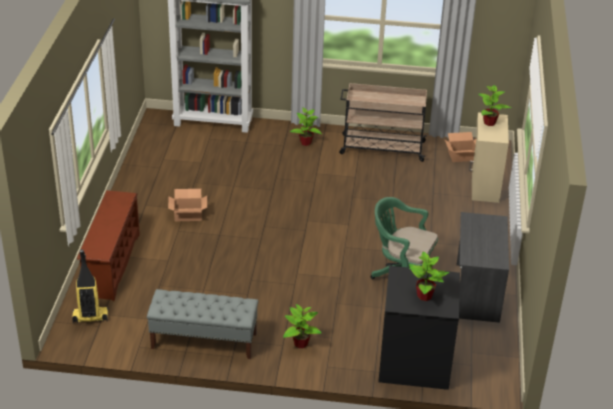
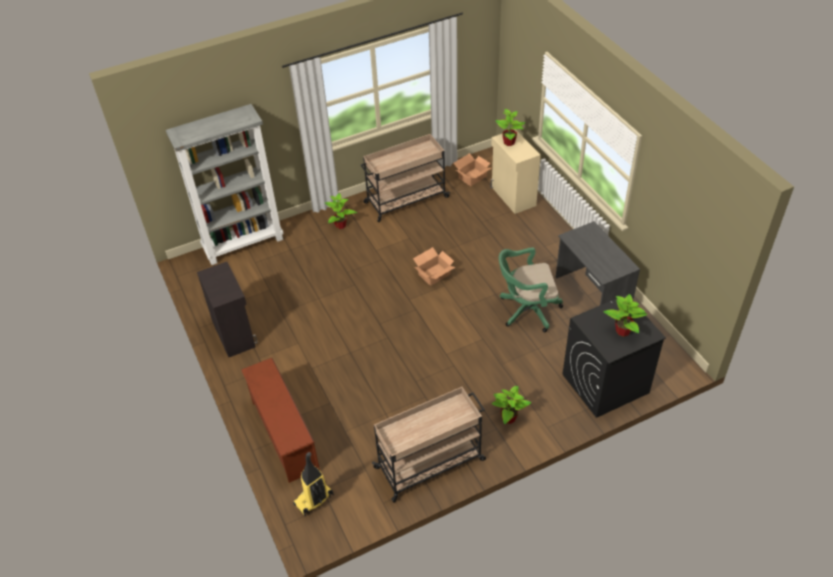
camera: 30 degrees left, 10 degrees up
(144, 180) = (234, 333): none -> black cabinet
(188, 214) = (305, 347): cardboard box -> cardboard box (434, 274)
(203, 341) = (431, 463): grey bench -> beige cart

